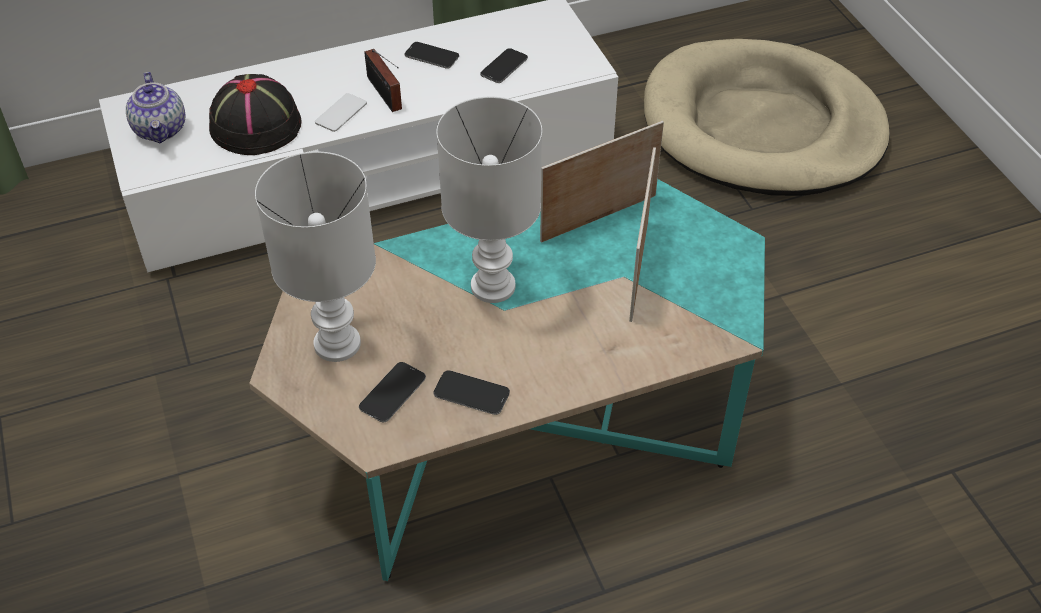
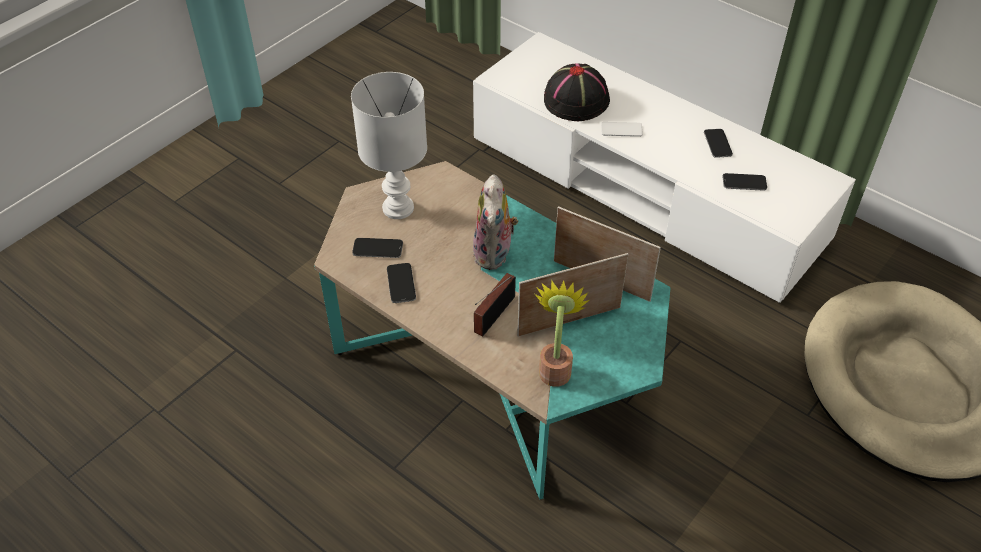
camera: 60 degrees right, 0 degrees up
(161, 130) = (536, 67): teapot -> none
(385, 95) = (657, 141): radio -> radio (492, 316)
(491, 287) = (495, 254): white table lamp -> plush toy
(696, 310) = (555, 367): none -> potted plant

